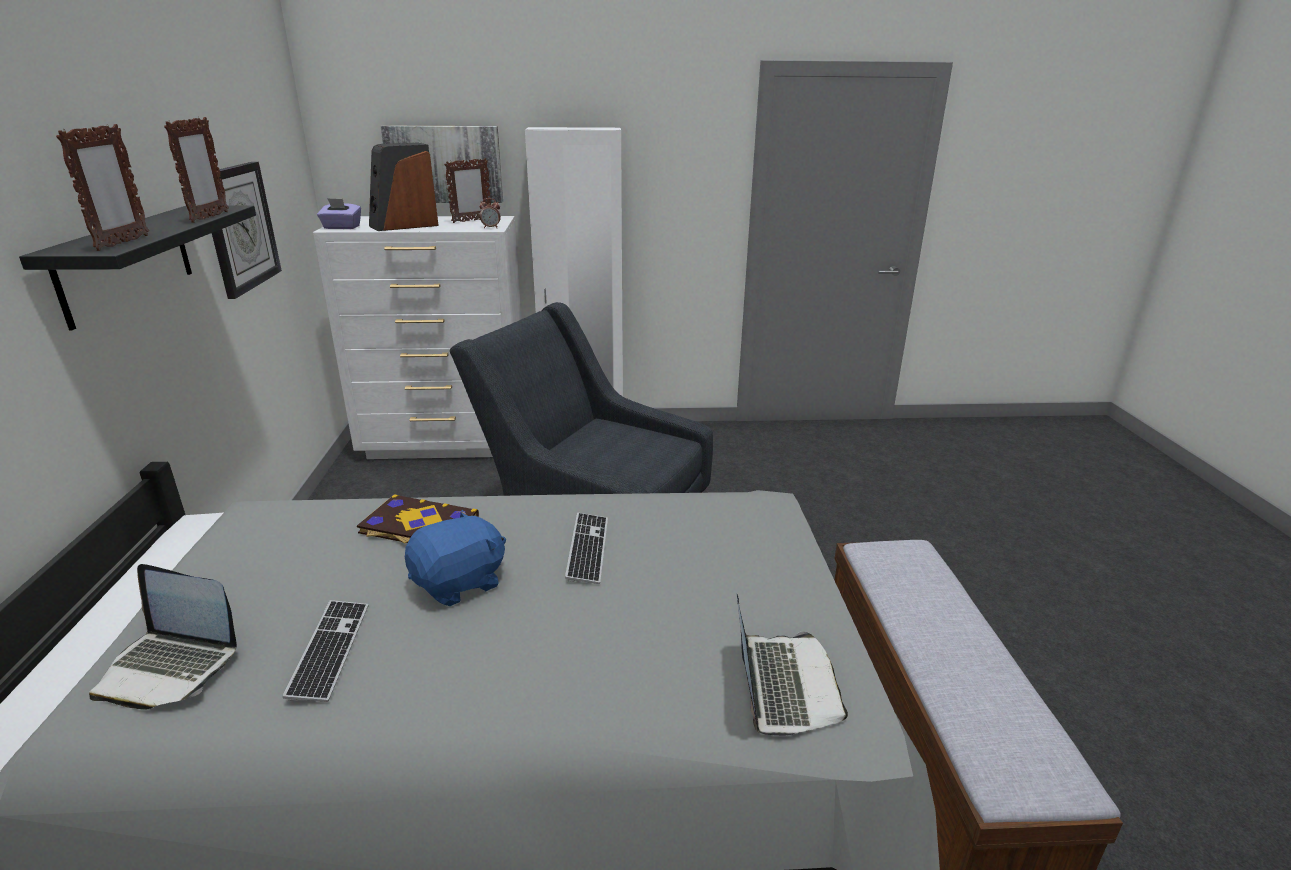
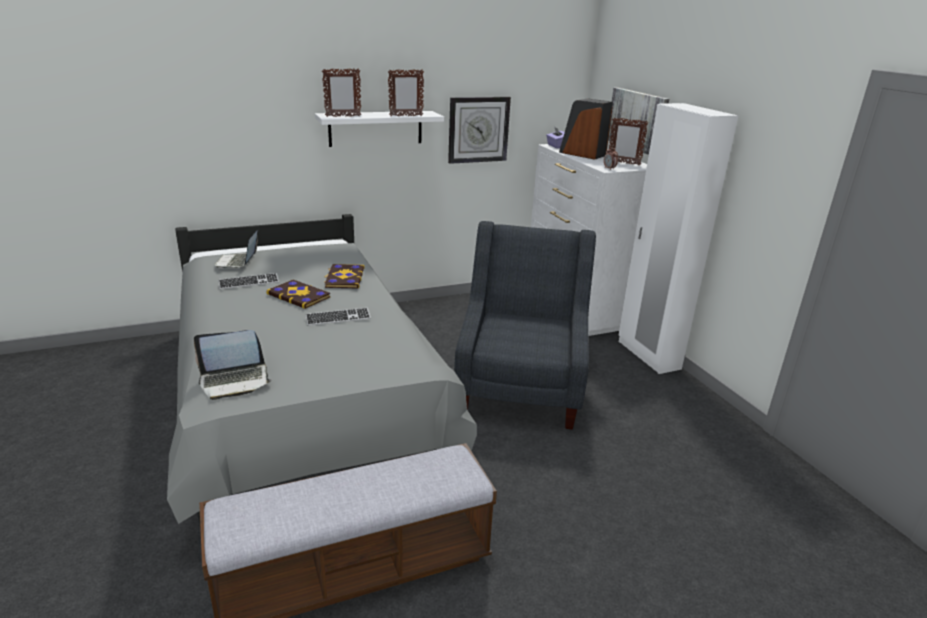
camera: 70 degrees right, 0 degrees up
(126, 263) = (375, 128): black shelf -> white shelf
(460, 583) = (299, 295): blue plush toy -> book

